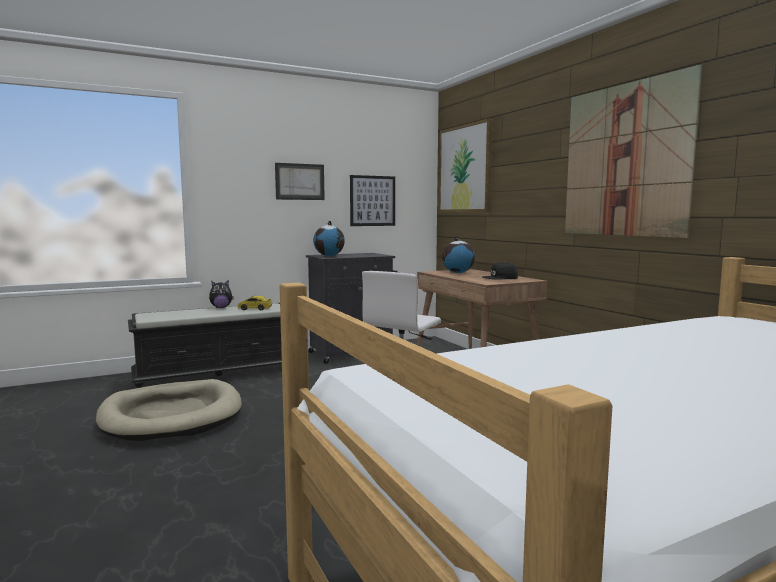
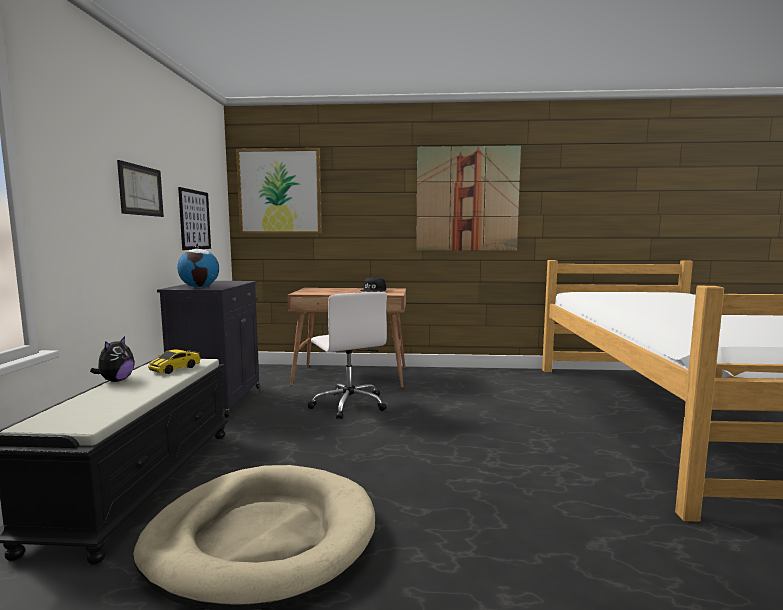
camera: 60 degrees left, 0 degrees up
(457, 272) = (322, 291): globe -> none

